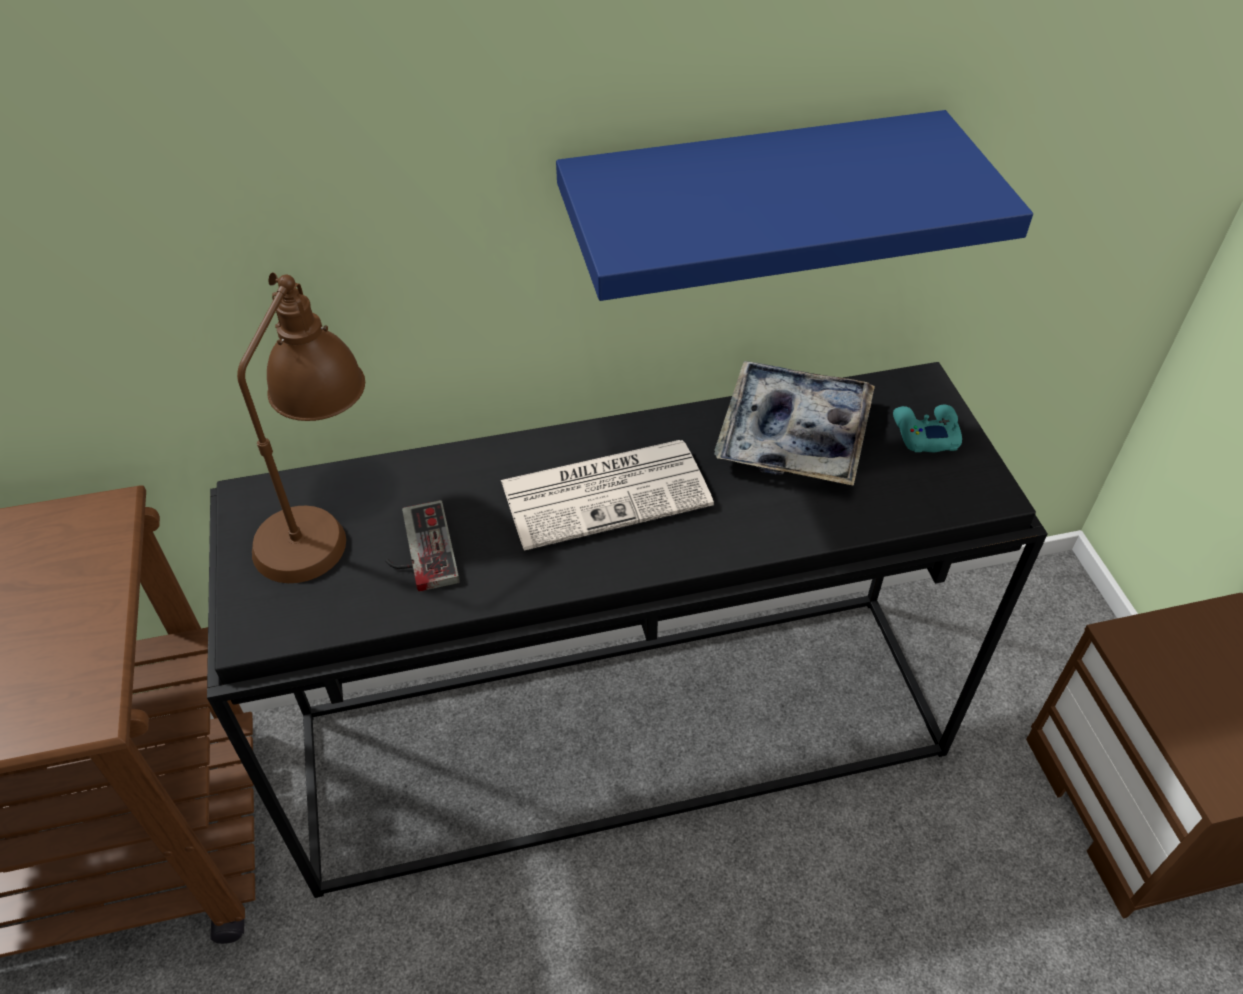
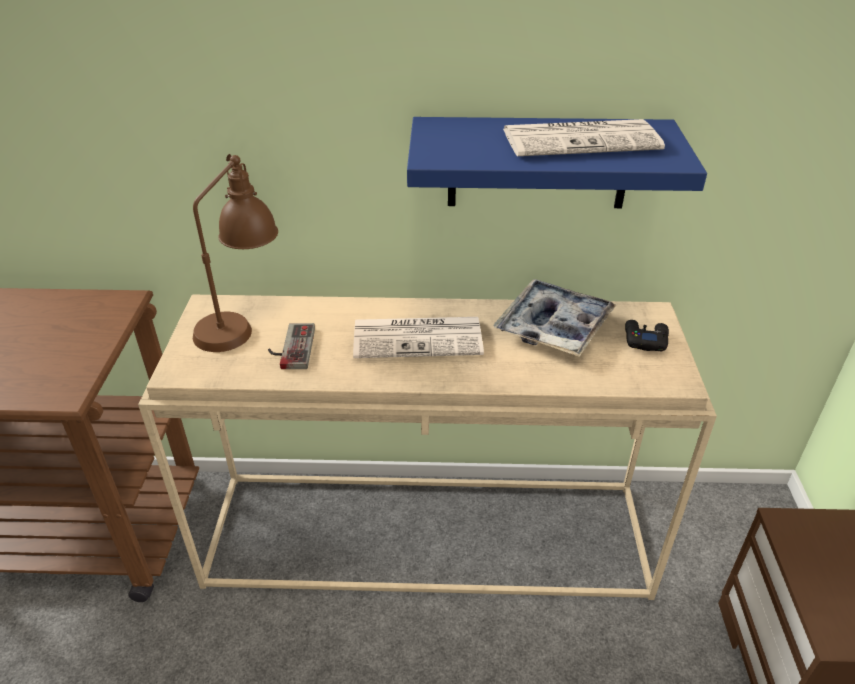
camera: 15 degrees right, 10 degrees down
(624, 730) = (430, 533): black console table -> beige console table
(833, 172) = (582, 139): none -> newspaper
(925, 433) = (645, 340): turquoise game controller -> black game controller

